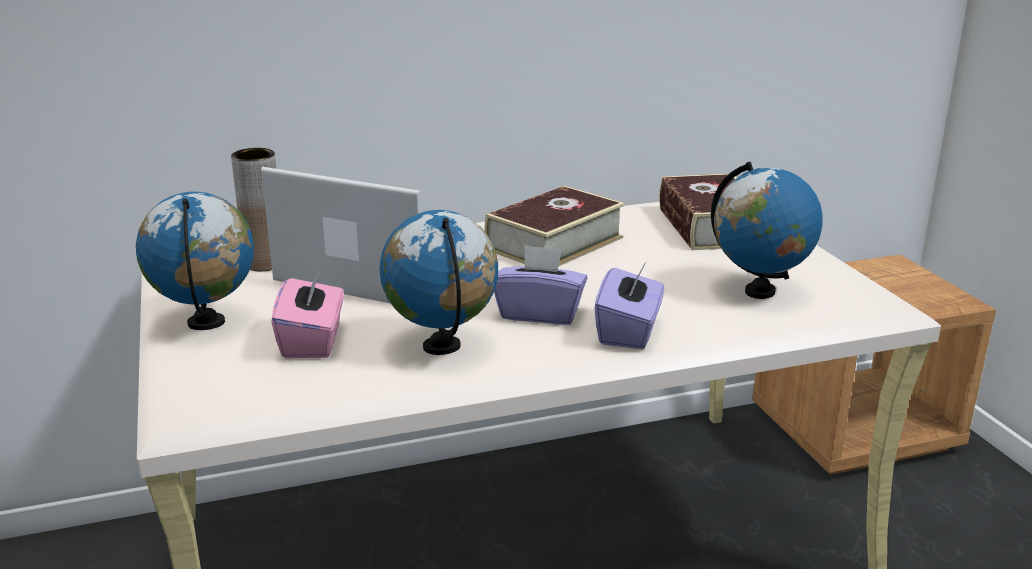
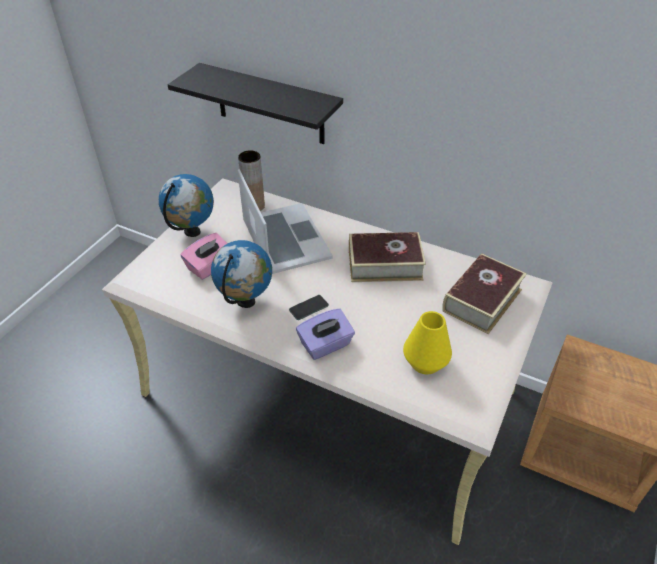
camera: 45 degrees right, 20 degrees up
(242, 66) = (270, 104): none -> black shelf
(540, 313) = (308, 308): purple tissue box -> phone
(759, 292) = (425, 362): globe -> yellow vase

